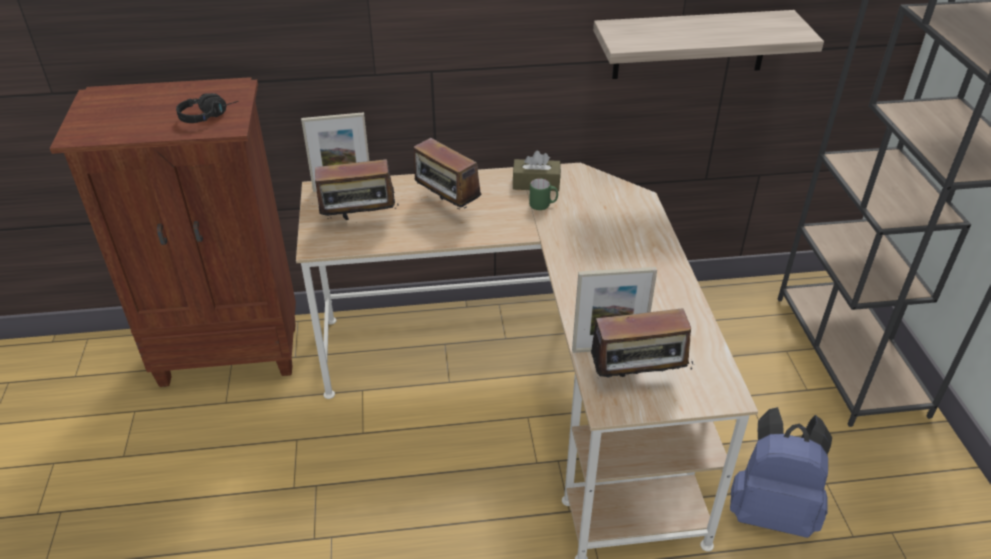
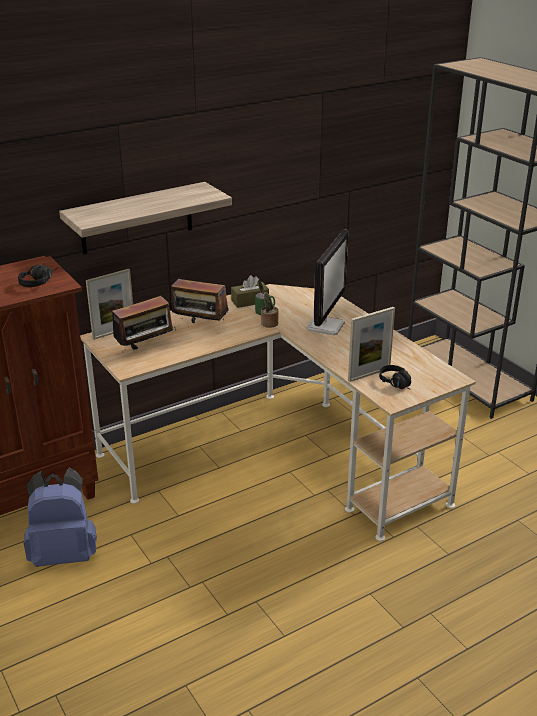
camera: 25 degrees left, 10 degrees down
(533, 225) = (268, 323): none -> potted plant
(606, 249) = (325, 326): none -> monitor
(637, 379) = (398, 384): radio -> black headphones
(690, 44) = (327, 187): shelf -> shelf (136, 218)
(771, 510) = (475, 475): blue backpack -> blue backpack (64, 554)

